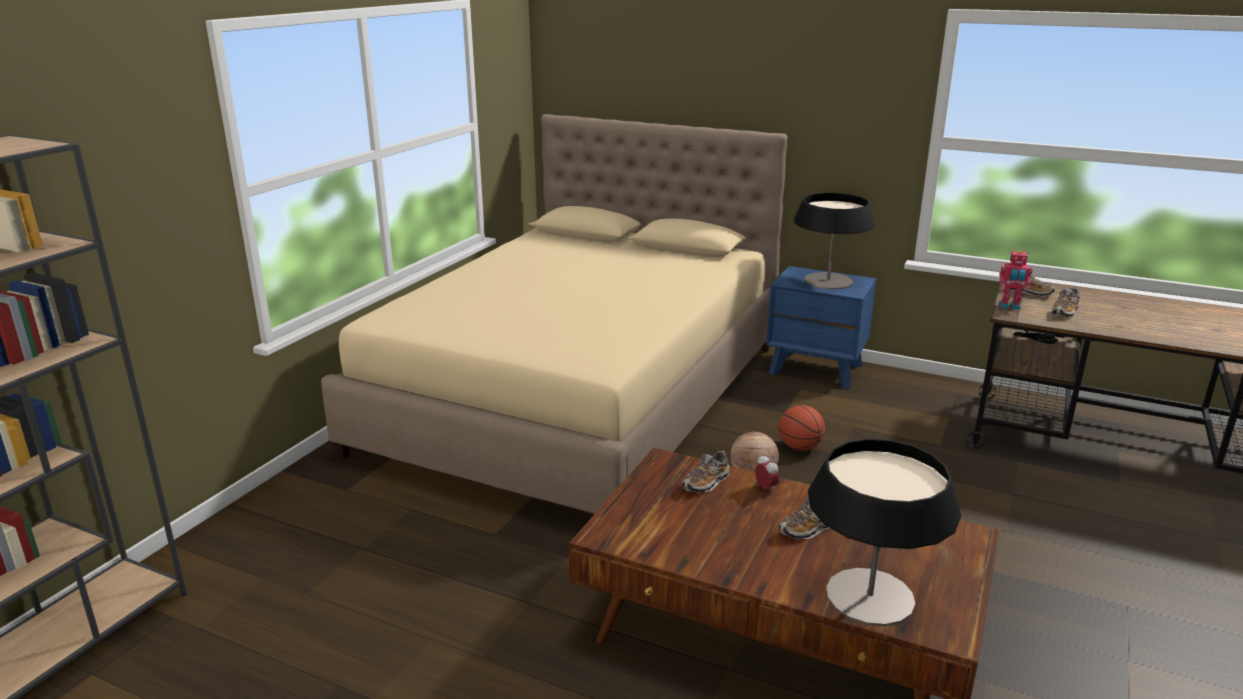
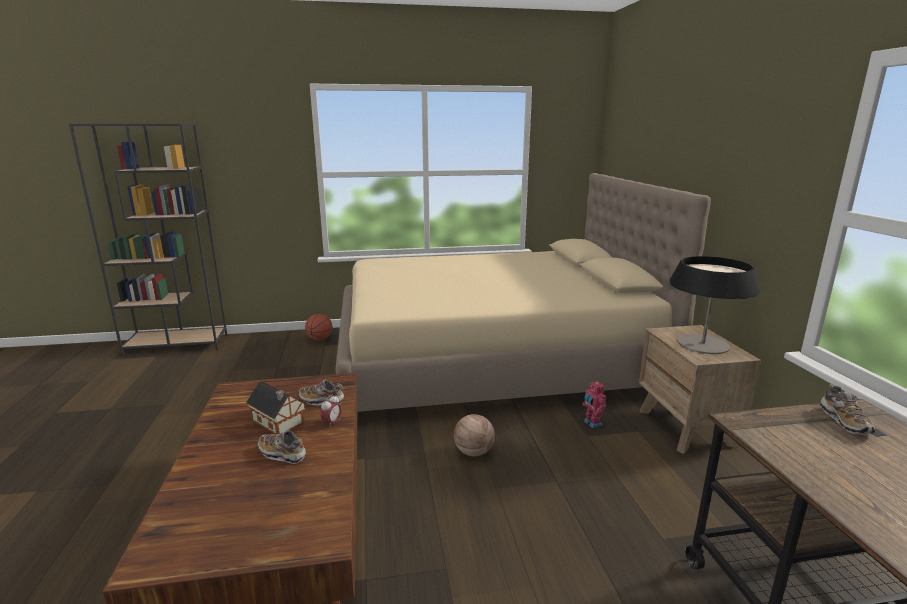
camera: 55 degrees right, 5 degrees down
(733, 518) = (278, 422): none -> toy house
(799, 447) = (543, 459): basketball -> basketball (319, 339)
(816, 369) = (686, 427): blue nightstand -> brown nightstand
(870, 597) = (192, 506): table lamp -> none
(1010, 306) = (769, 418): toy robot -> toy robot (592, 423)
(1064, 312) = (832, 456): shoe -> none

